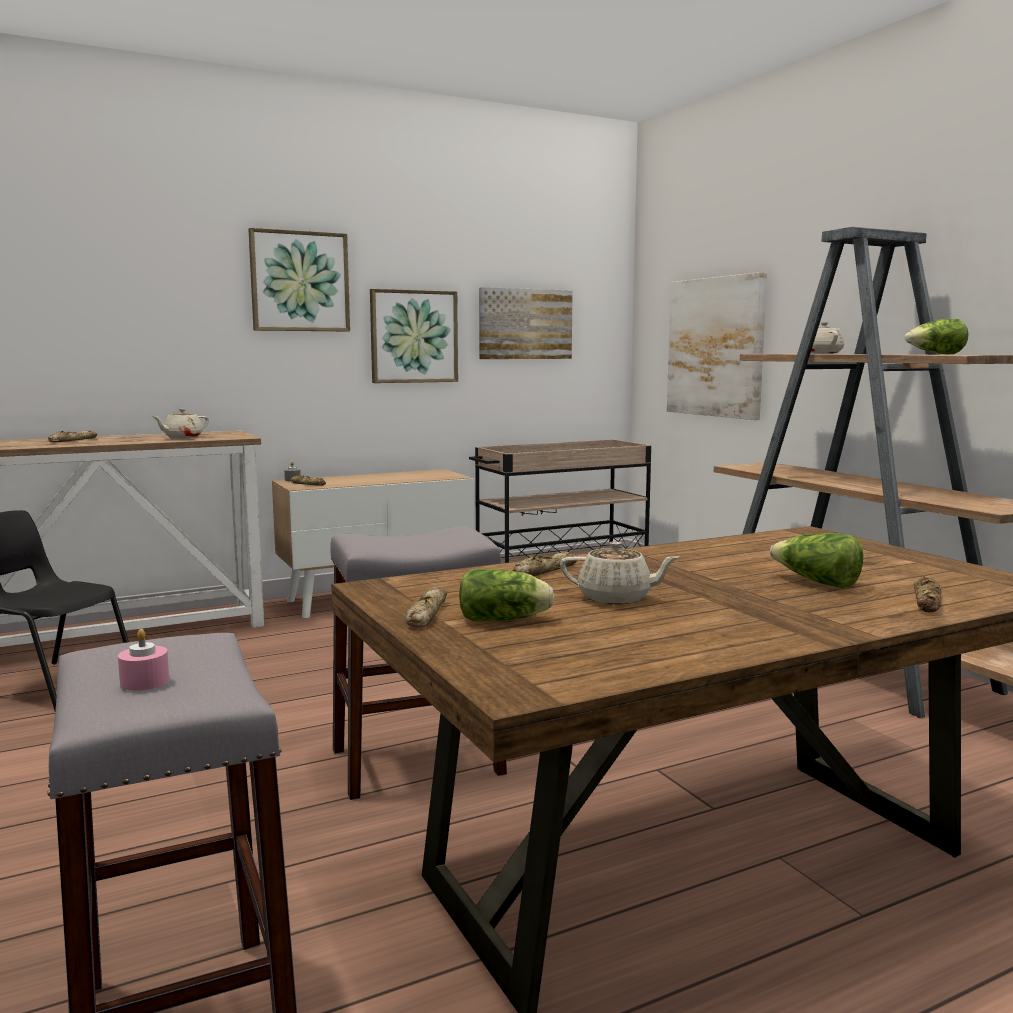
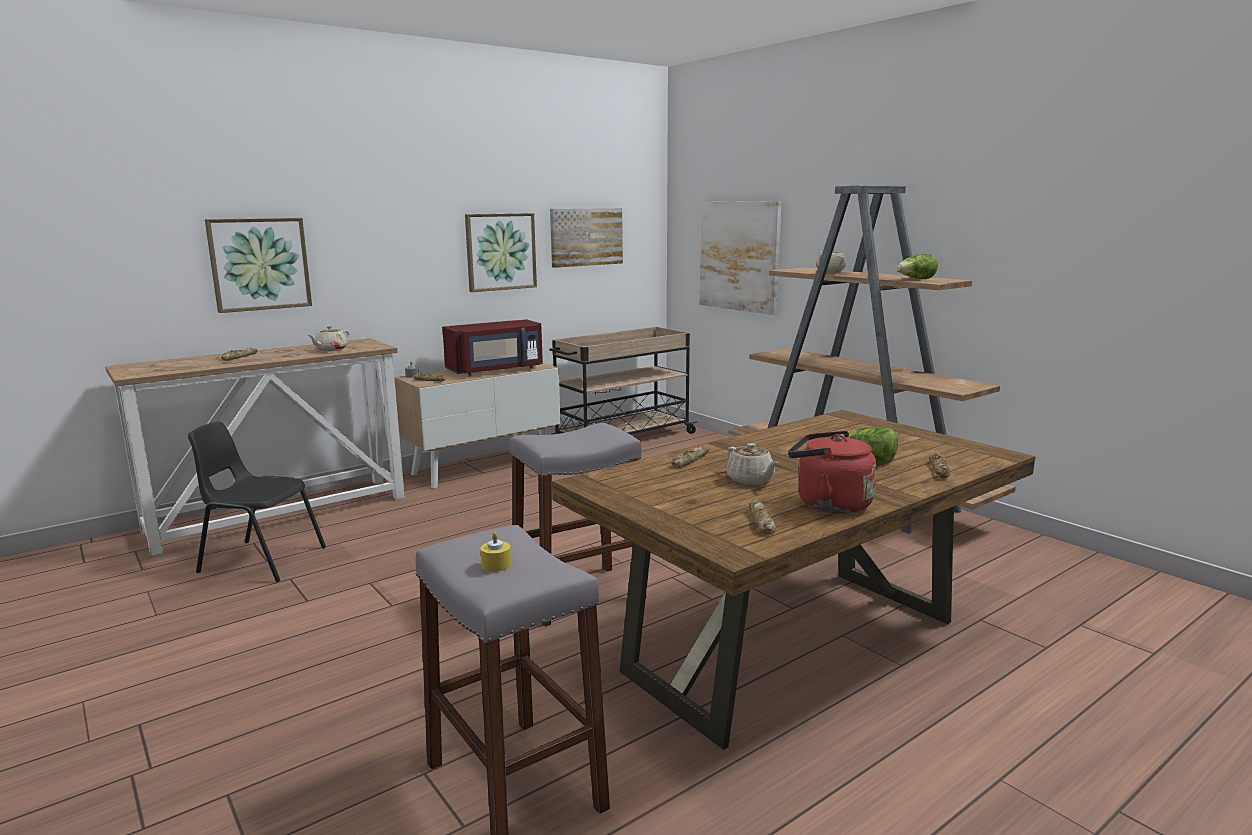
camera: 10 degrees left, 5 degrees up
(144, 682) = (496, 565): pink candle -> yellow candle
(299, 281) = (409, 210): picture -> picture (259, 264)
(396, 478) = (496, 370): none -> red microwave
(426, 614) = (637, 501): bread -> bread (760, 521)
(506, 620) = (692, 502): lettuce -> none
(616, 598) = (750, 480): beige teapot -> beige teapot turned 60 degrees clockwise
(718, 635) = (828, 504): none -> red kettle

